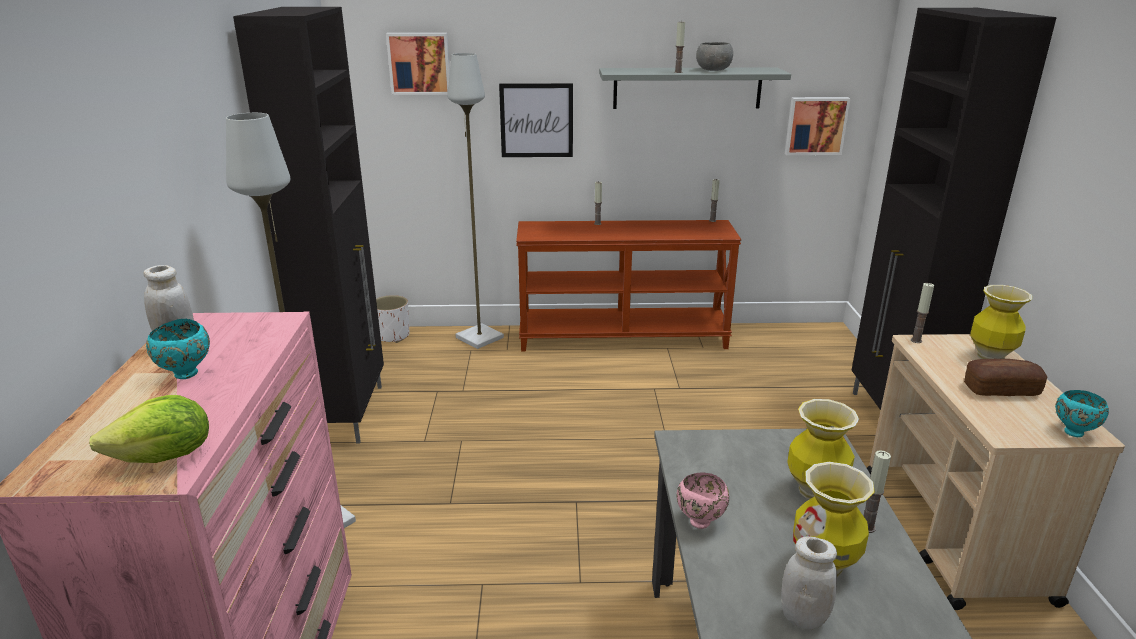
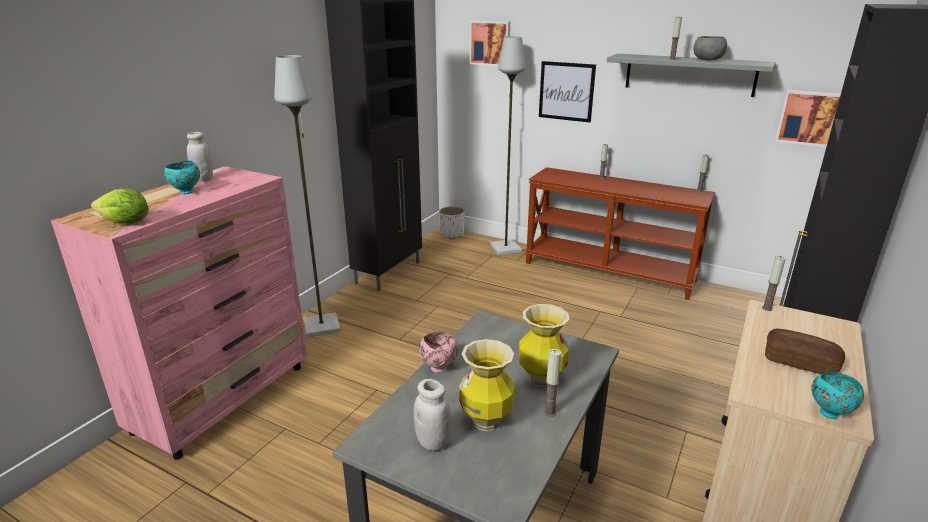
camera: 30 degrees right, 0 degrees up
(990, 357) = (826, 338): vase -> none

